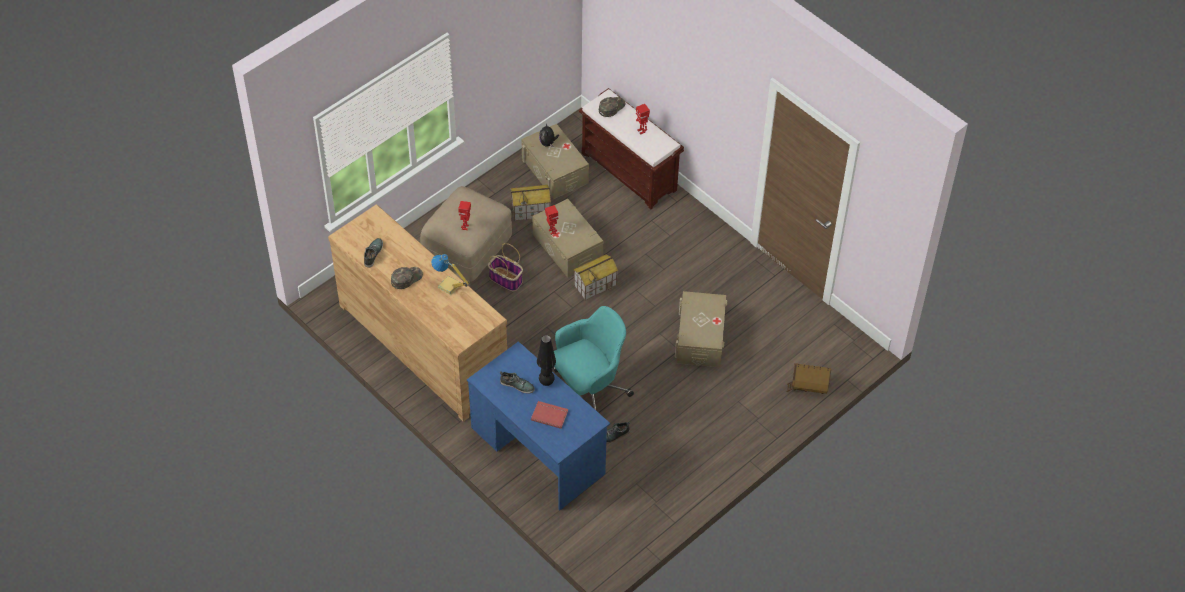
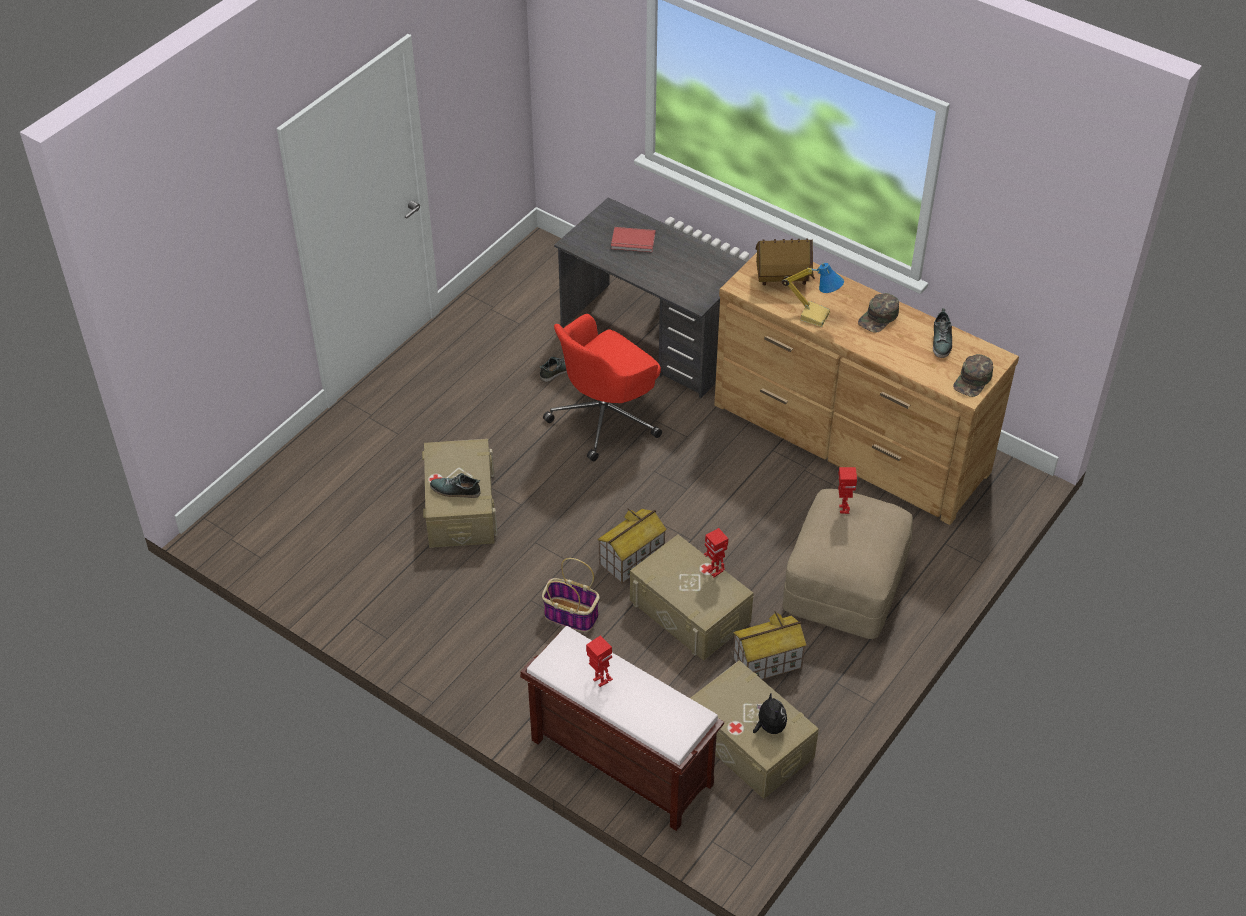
camera: 170 degrees right, 5 degrees down
(506, 279) = (767, 546): basket -> basket (570, 615)
(517, 385) = (685, 267): shoe -> shoe (455, 490)
(538, 450) = (652, 340): blue desk -> grey desk
(546, 382) = (647, 275): black table lamp -> none
(588, 389) = (606, 418): turquoise office chair -> red office chair
(611, 107) = (664, 720): green cap -> green cap (973, 380)
(809, 387) = (299, 465): toy house -> toy house (782, 278)

